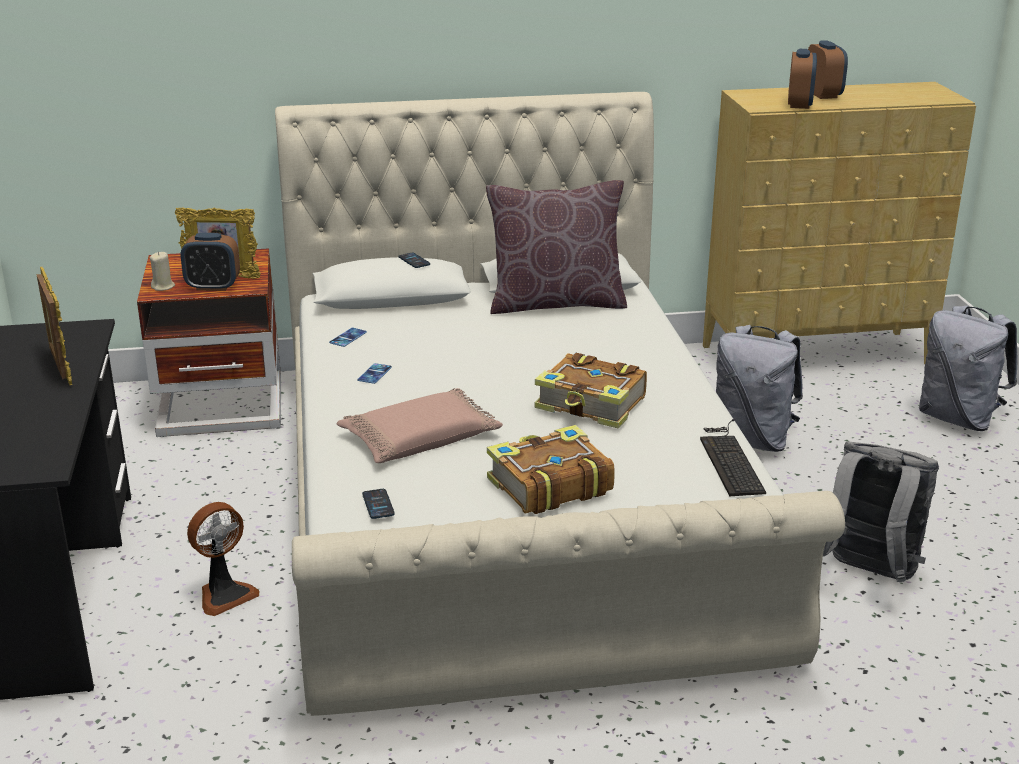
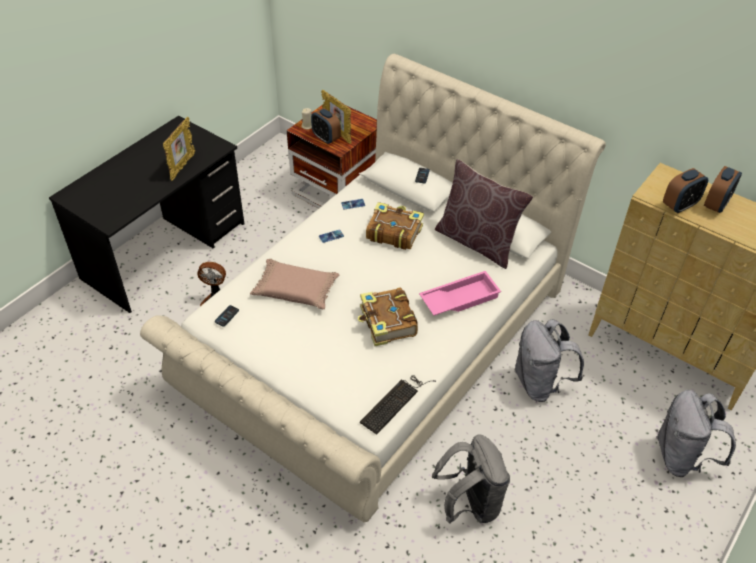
camera: 45 degrees right, 20 degrees up
(548, 485) = (300, 356): book -> book (393, 232)
(626, 349) = (459, 298): none -> pink tray

